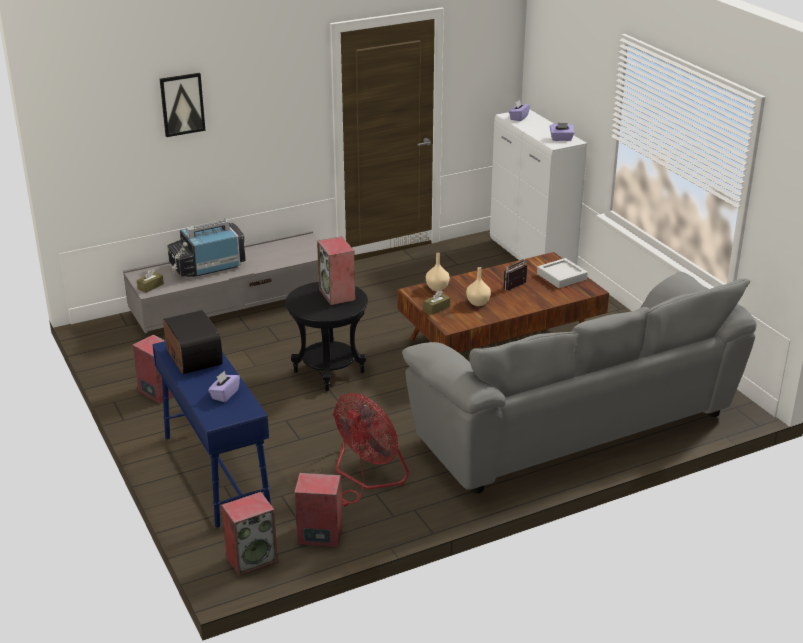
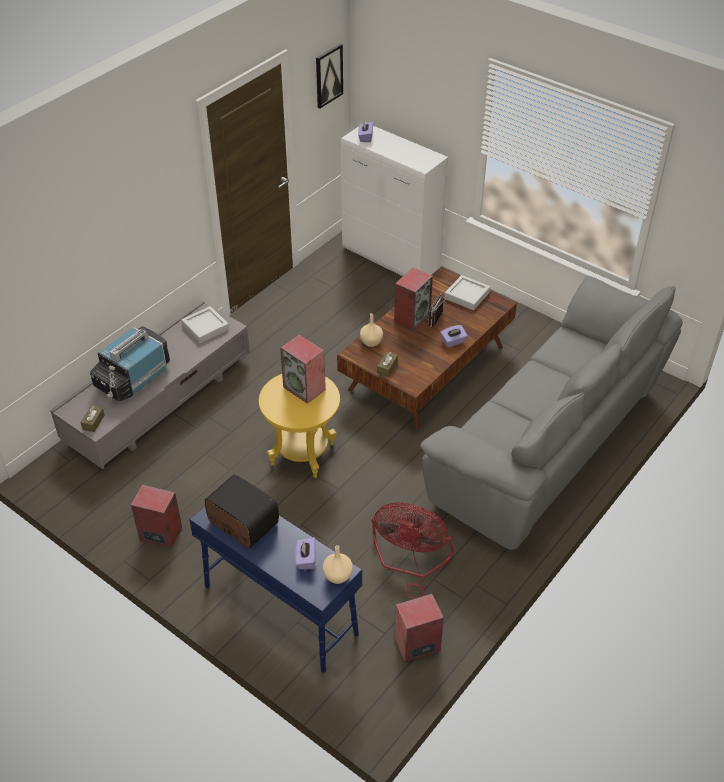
camera: 25 degrees left, 15 degrees up
(182, 104) = (77, 232): picture -> picture (328, 75)
(252, 559) = (377, 694): speaker -> speaker (412, 317)
(298, 248) = (205, 327): none -> grey tray
(329, 372) = (302, 454): black side table -> yellow side table
(478, 303) = (418, 349): beige vase -> beige vase (338, 576)
(561, 139) = (422, 157): purple tissue box -> purple tissue box (453, 342)

